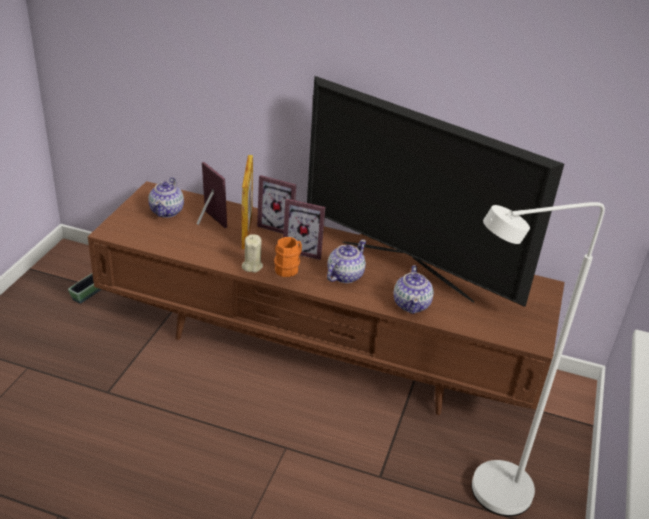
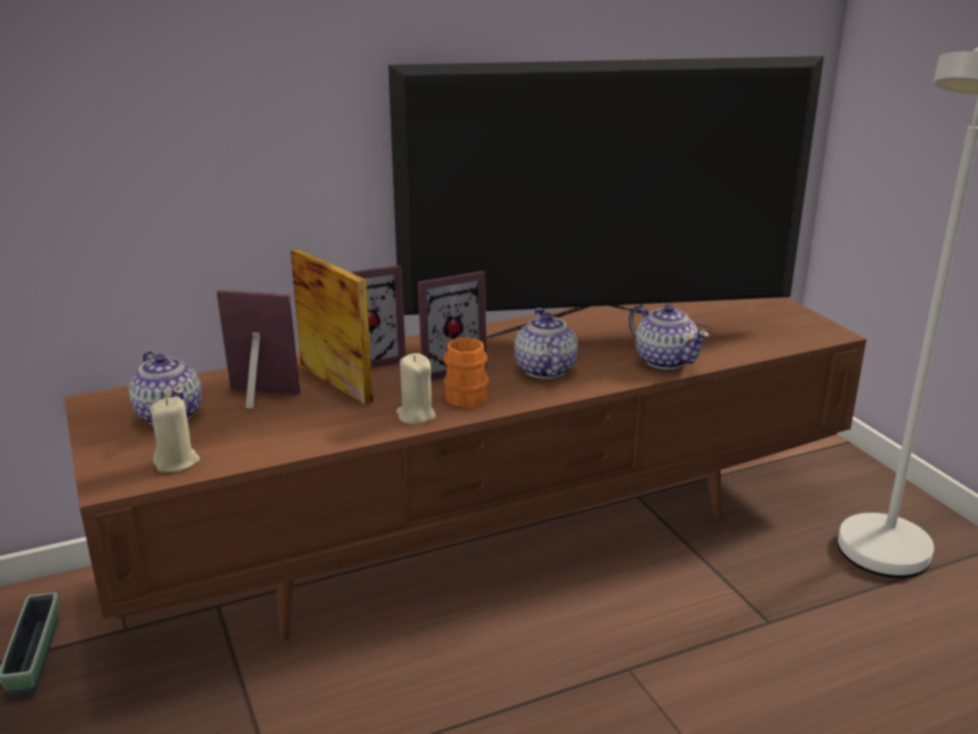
camera: 40 degrees left, 10 degrees down
(139, 235) = (177, 462): none -> beige candle

